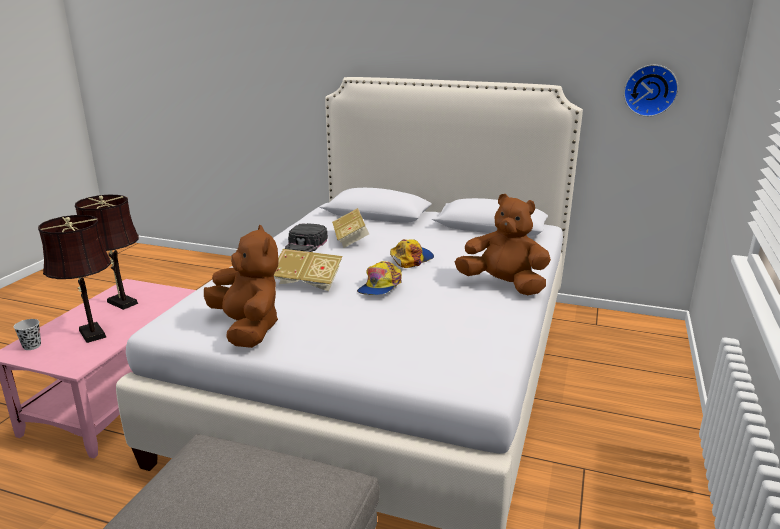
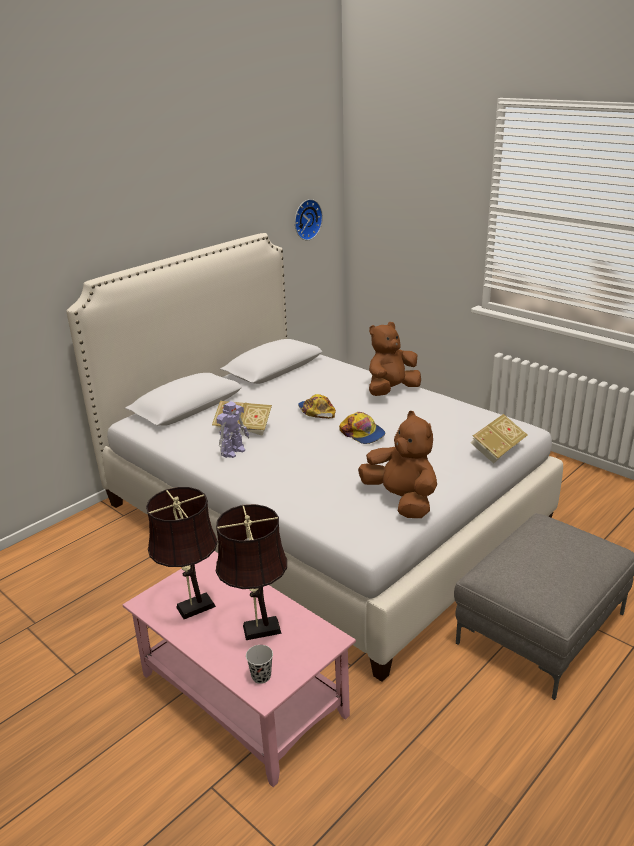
camera: 65 degrees left, 5 degrees up
(248, 329) = (401, 500): brown plush toy -> brown plush toy turned 60 degrees clockwise
(306, 243) = (233, 451): black cap -> toy robot
(308, 283) = (334, 461): book -> book (497, 450)

